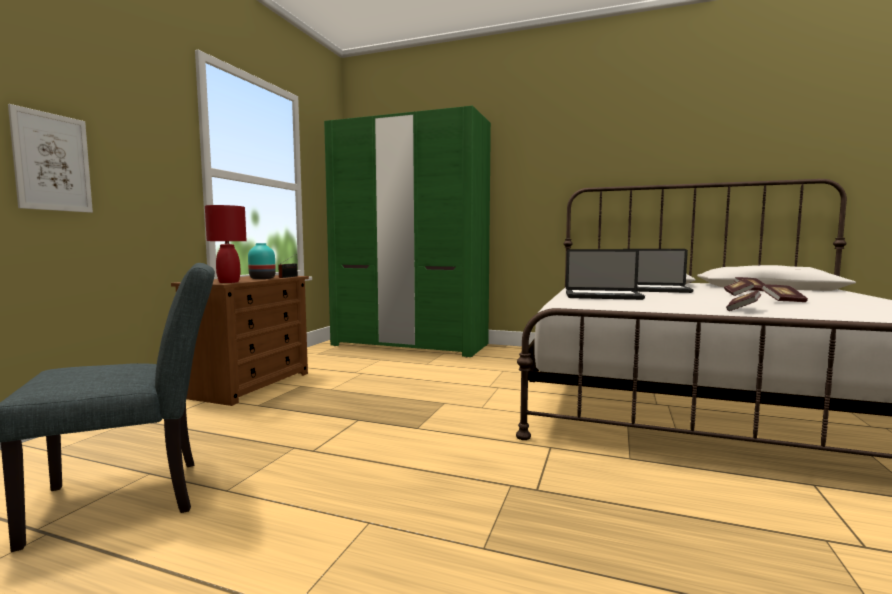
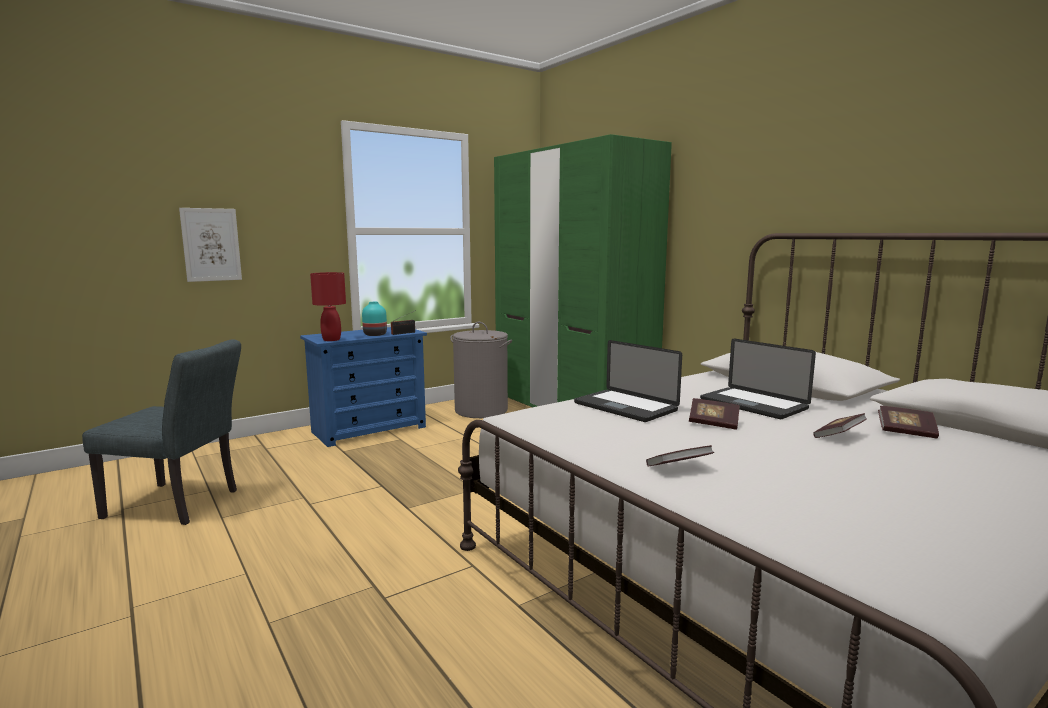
camera: 35 degrees right, 5 degrees up
(251, 385) = (370, 429): brown dresser -> blue dresser
(335, 355) = (481, 410): none -> grey laundry basket
(783, 301) = (828, 466): book -> book (713, 423)

